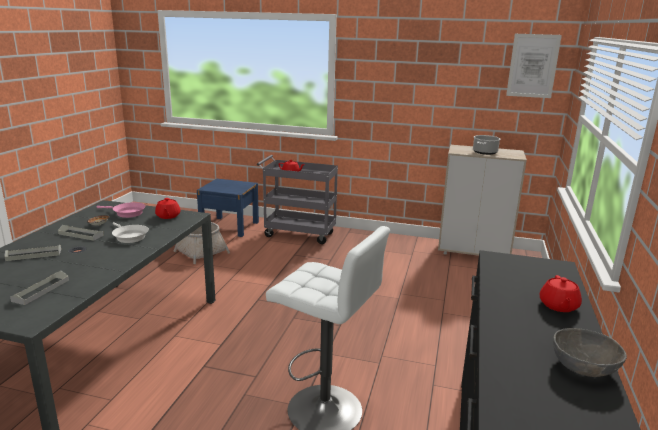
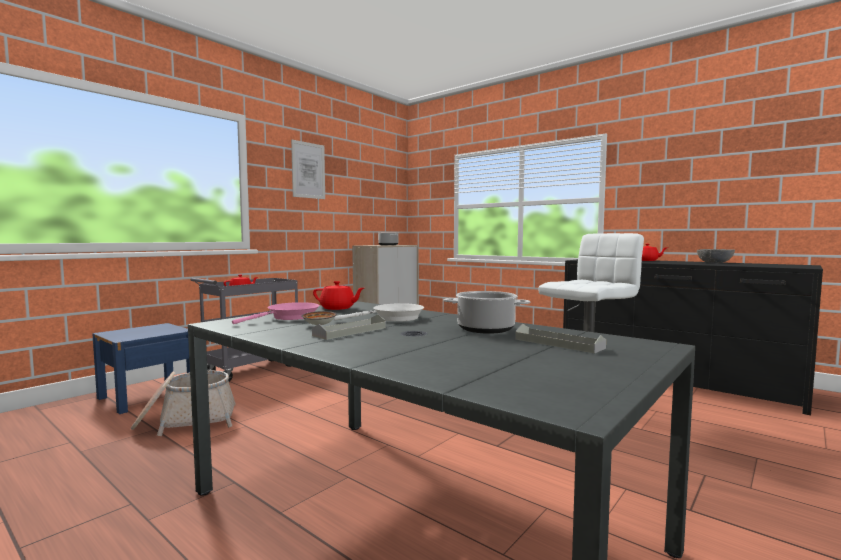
camera: 65 degrees left, 15 degrees down
(34, 255) = (411, 348): grey tray -> none
(90, 266) = (485, 329): none -> cooking pot
(533, 66) = (389, 181): picture -> picture (308, 170)

